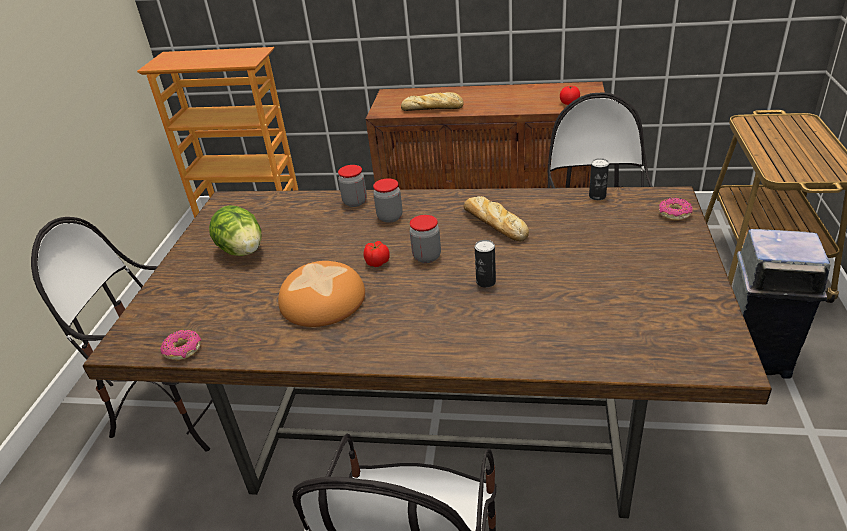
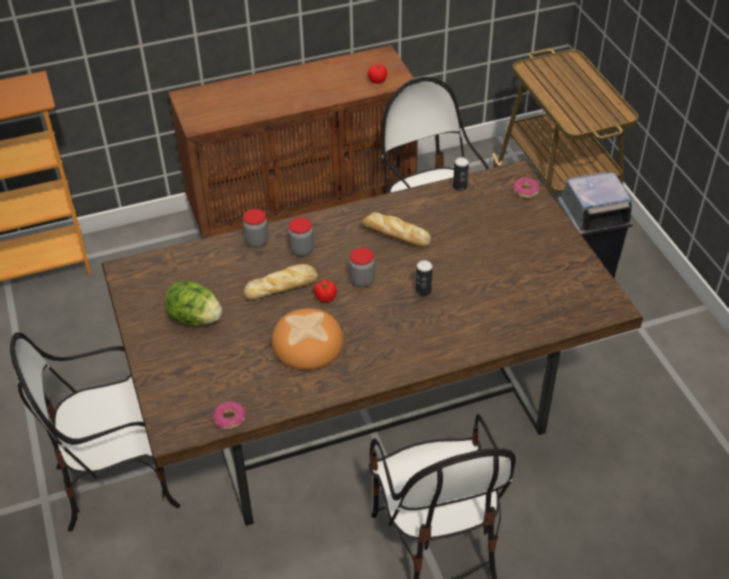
camera: 30 degrees left, 10 degrees up
(433, 108) = (248, 110): bread -> bread (282, 287)

